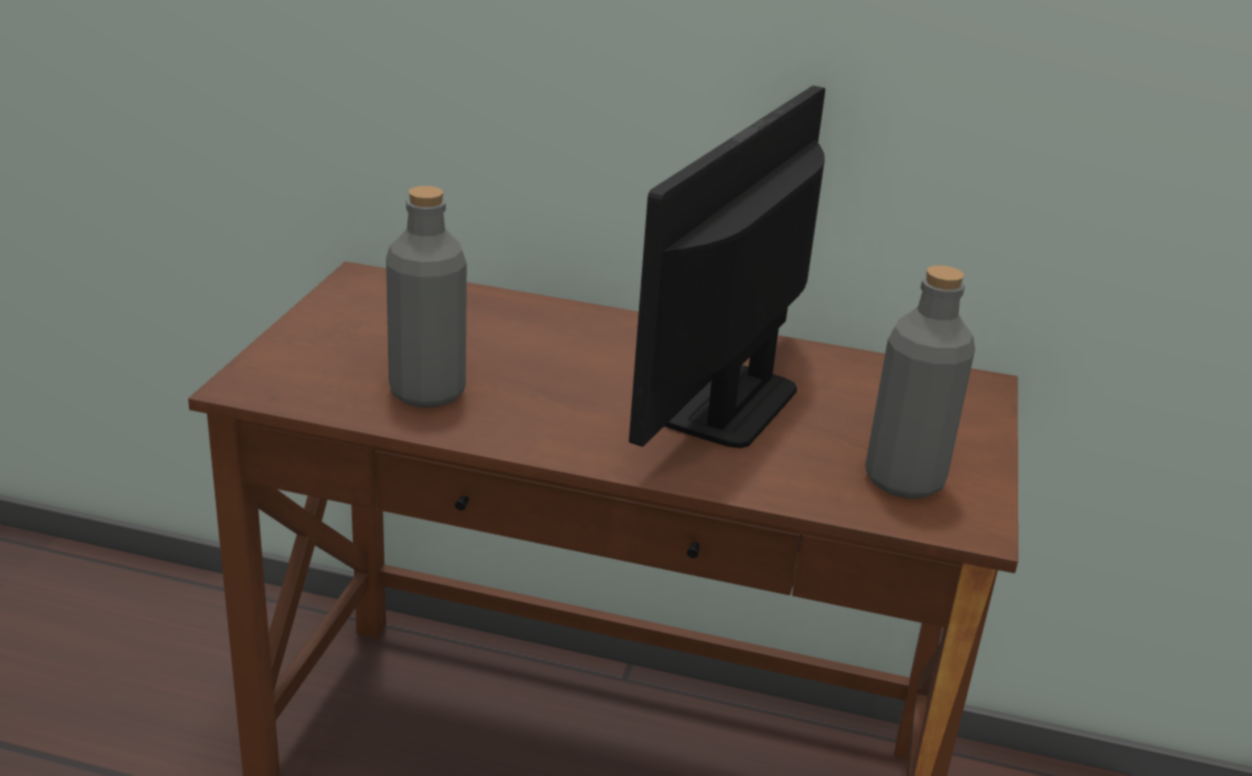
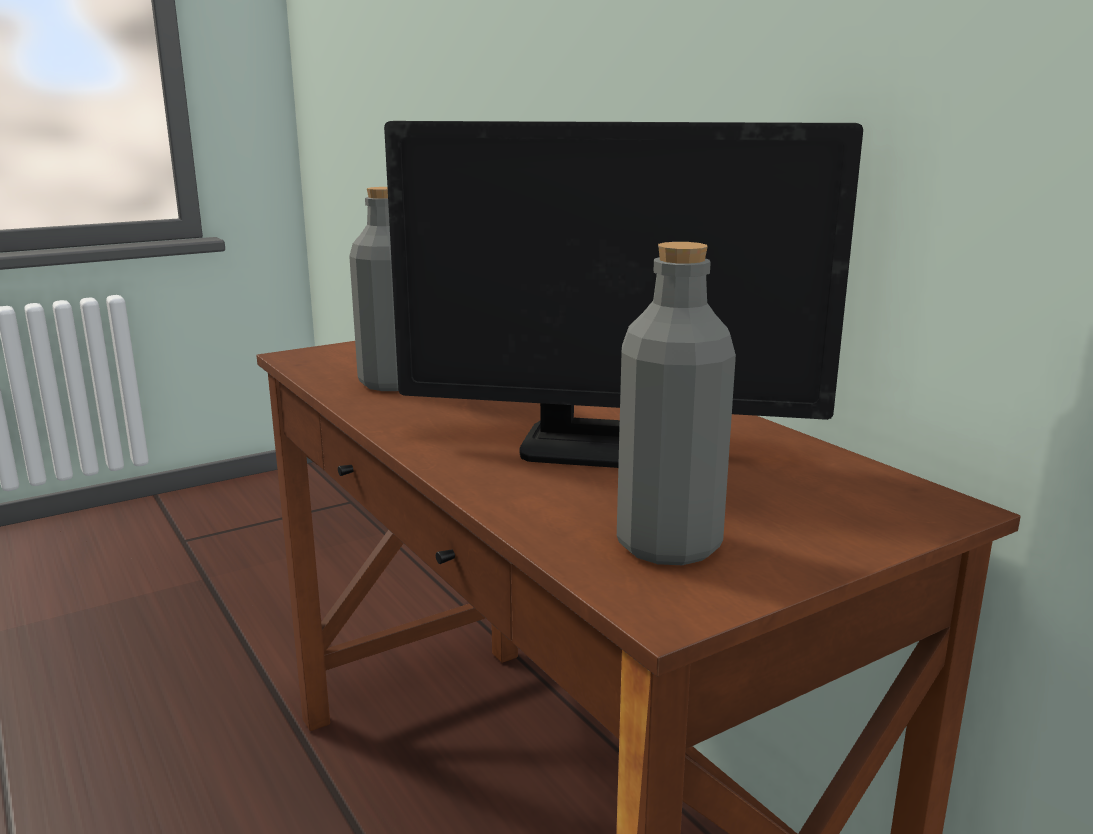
camera: 45 degrees right, 10 degrees down
(728, 404) = (609, 446): monitor -> monitor turned 150 degrees counterclockwise

